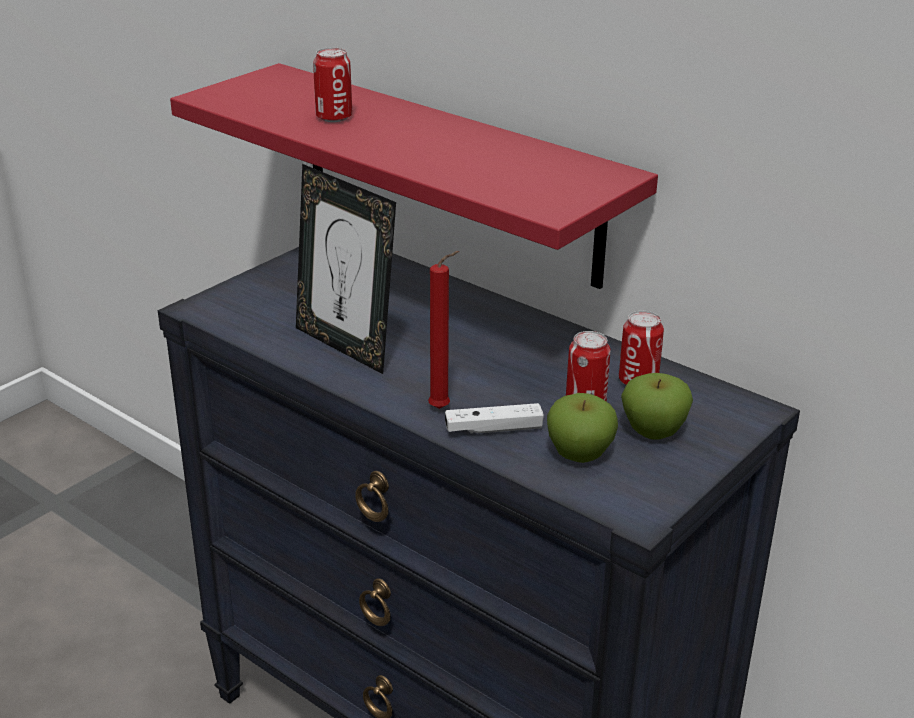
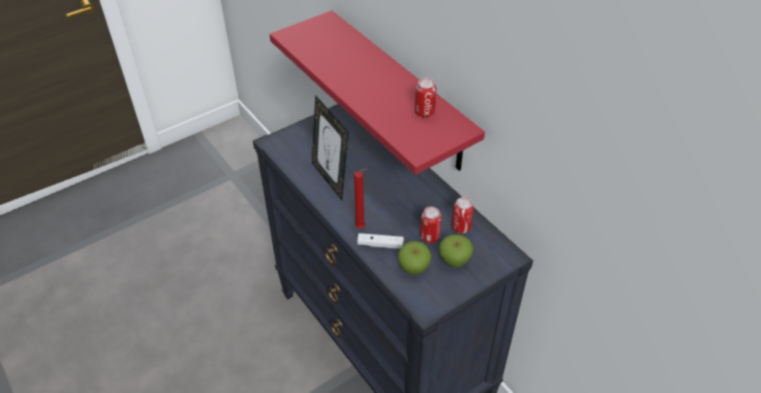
camera: 15 degrees right, 15 degrees up
(334, 117) = (342, 61): can -> can (424, 112)

